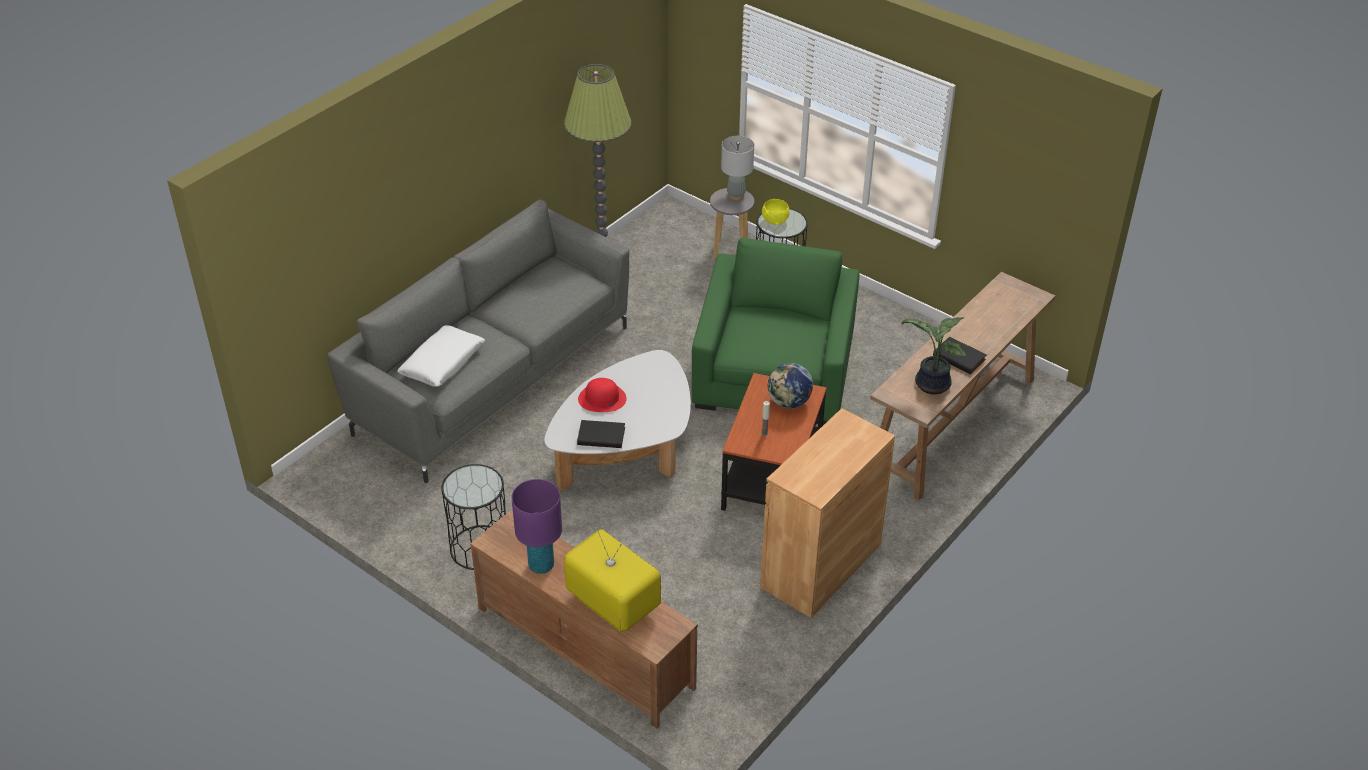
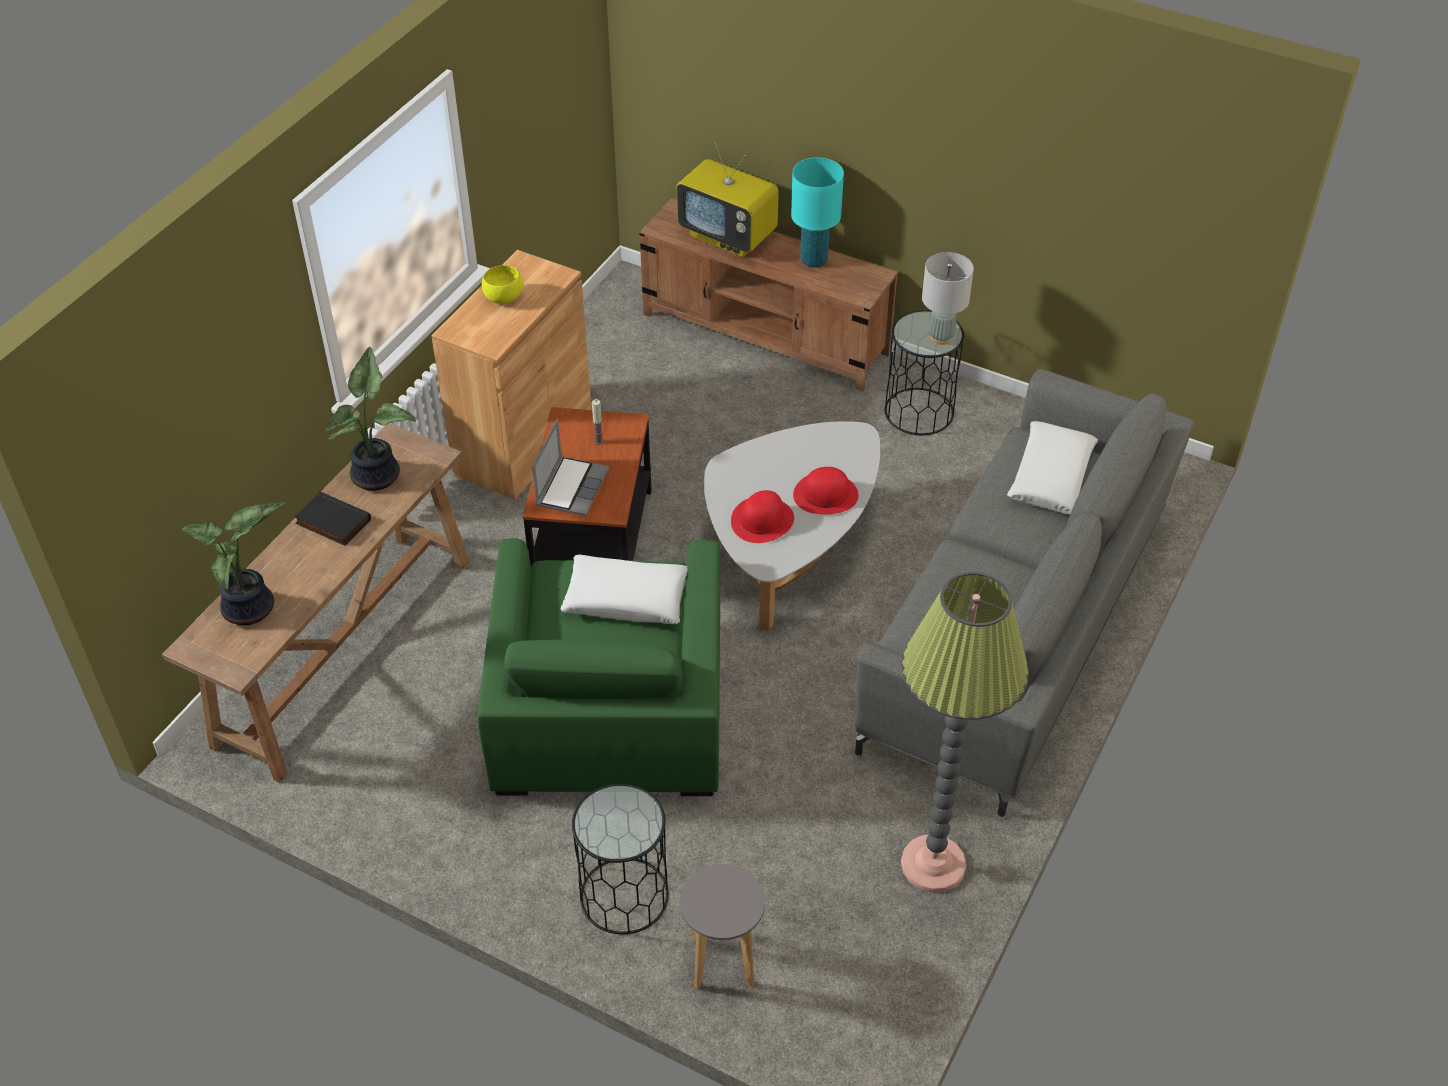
camera: 170 degrees right, 5 degrees up
(541, 565) = (813, 260): purple table lamp -> turquoise table lamp
(601, 435) = (808, 446): black book -> none
(653, 387) = (762, 520): none -> red hat
(736, 195) = (716, 913): grey table lamp -> grey table lamp (940, 337)
(759, 340) = (626, 598): none -> white pillow
(775, 221) = (630, 821): yellow bowl -> yellow bowl (503, 298)
(789, 402) = (571, 487): globe -> laptop
(1004, 311) = (251, 610): none -> potted plant

